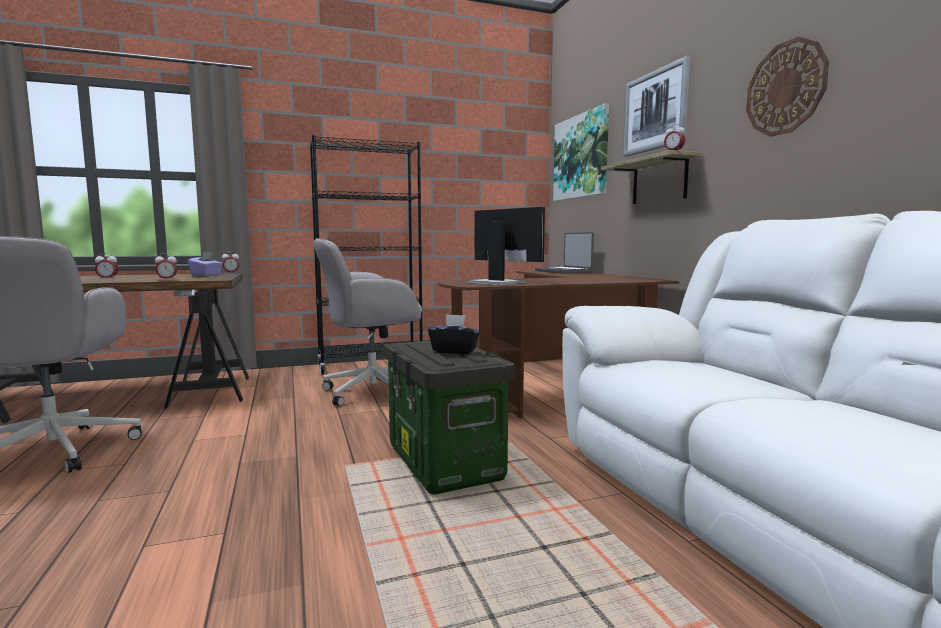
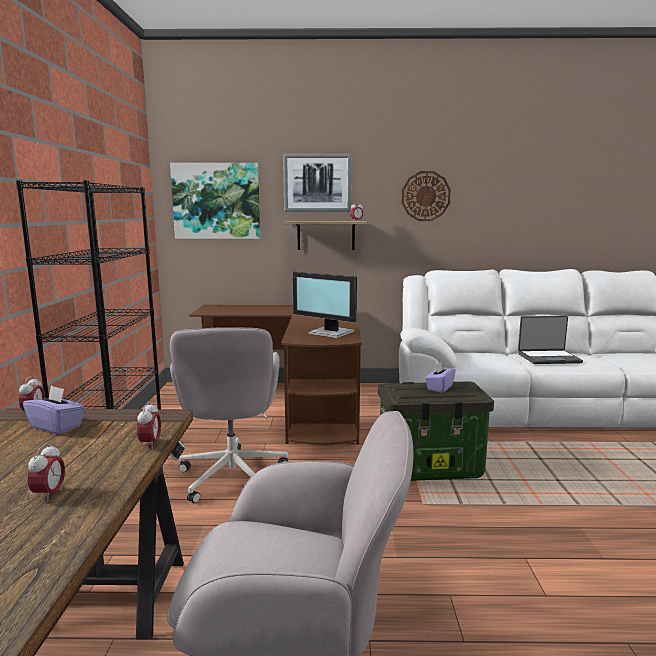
camera: 70 degrees left, 5 degrees up
(454, 351) = (439, 388): black tissue box -> purple tissue box
(497, 282) = (330, 333): monitor -> monitor turned 120 degrees counterclockwise
(564, 271) = (234, 308): laptop -> laptop (548, 358)

